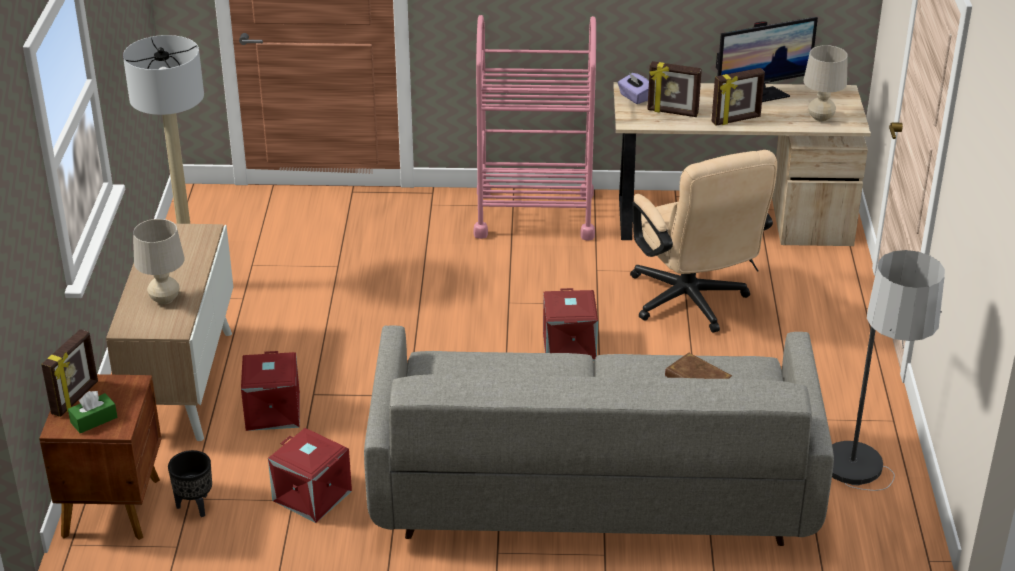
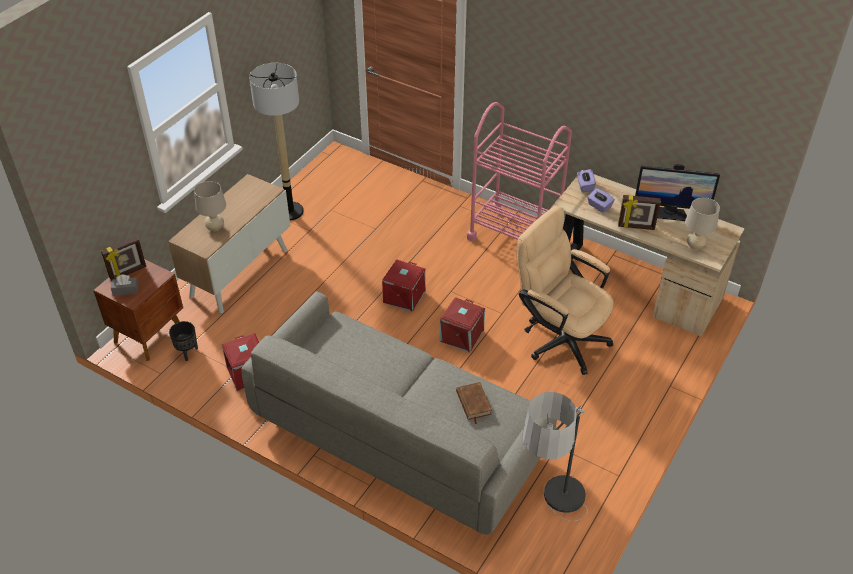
camera: 30 degrees right, 10 degrees up
(94, 420) = (125, 290): green tissue box -> grey tissue box
(271, 412) = (268, 310): red storage box -> red storage box (403, 296)
(672, 112) = (599, 206): picture frame -> purple tissue box
(692, 304) = (559, 337): beige office chair -> beige office chair turned 120 degrees clockwise

